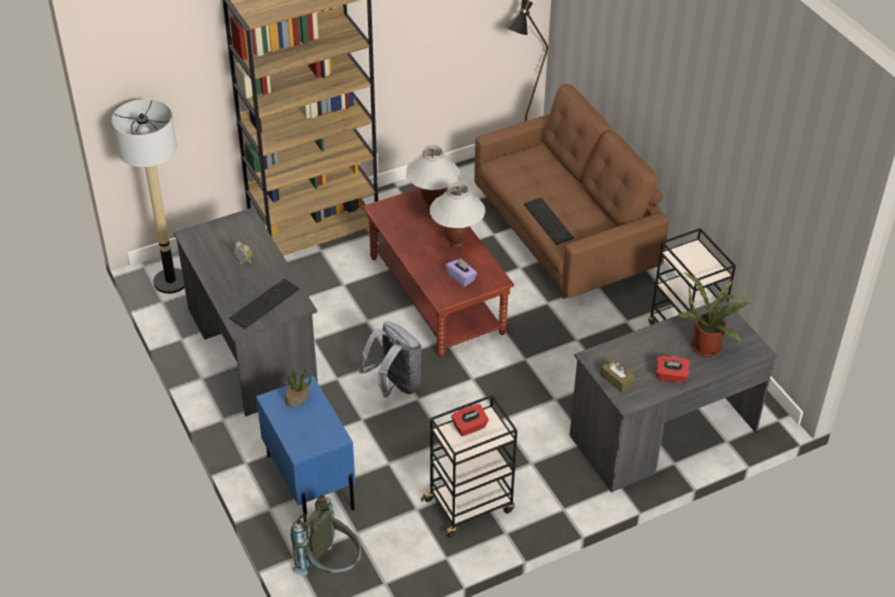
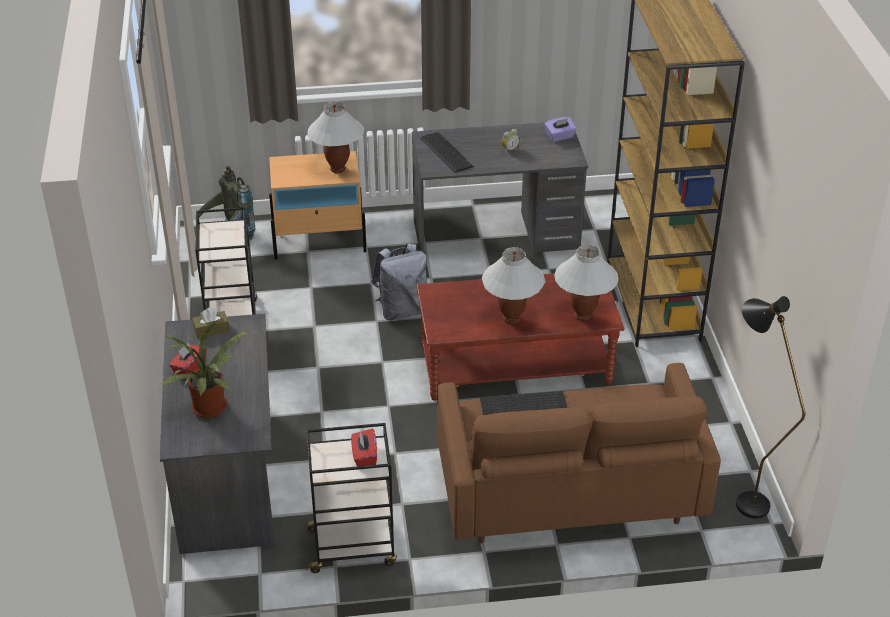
camera: 110 degrees right, 5 degrees down
(171, 281) = (610, 205): floor lamp -> none
(297, 399) = (337, 169): potted plant -> white table lamp
(310, 481) = (320, 241): blue nightstand -> beige nightstand
(461, 278) = (455, 309): purple tissue box -> purple tissue box (560, 137)
(469, 427) = (230, 239): red tissue box -> red tissue box (364, 456)

